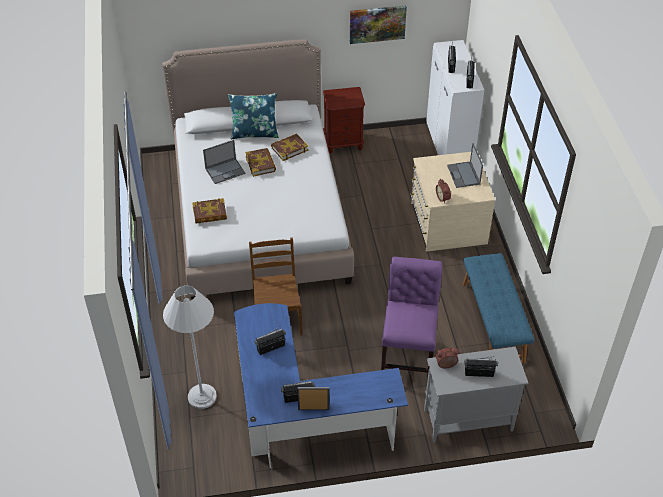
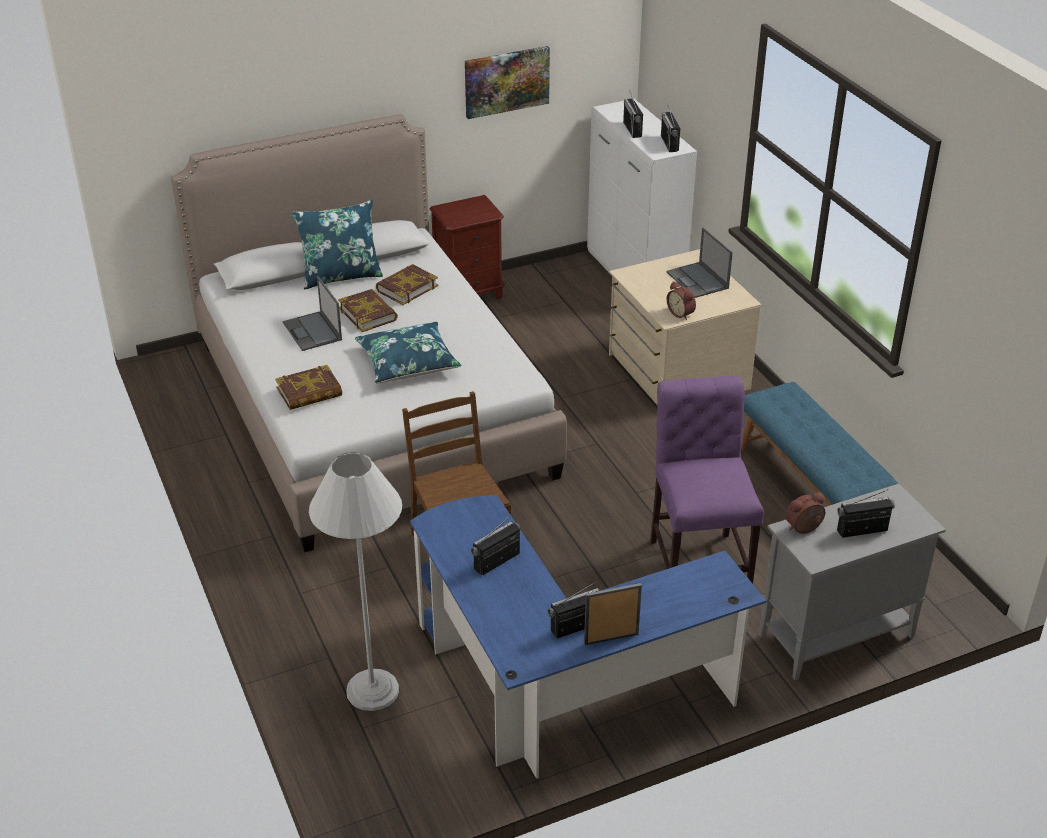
camera: 15 degrees left, 10 degrees down
(225, 171) = (313, 331): laptop -> laptop turned 105 degrees clockwise
(271, 203) = (408, 363): none -> blue pillow

